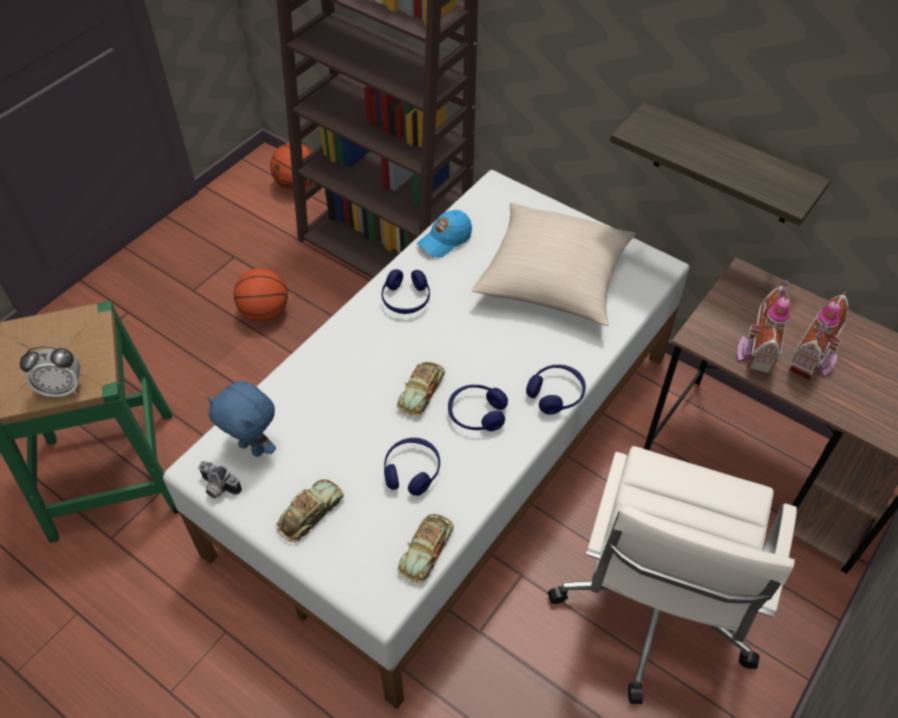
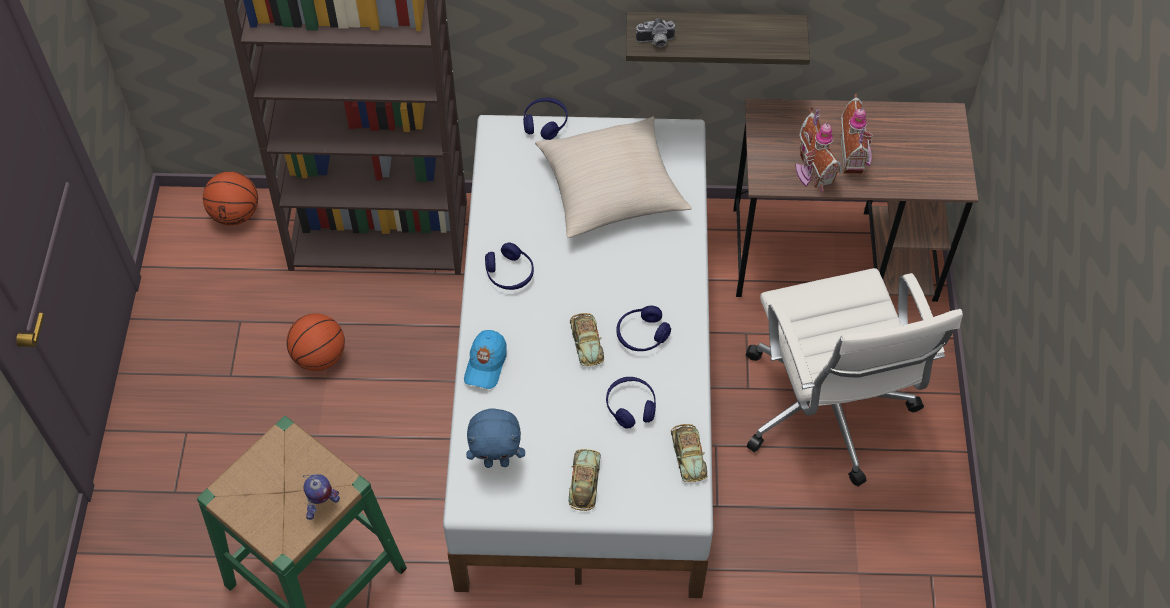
camera: 35 degrees left, 5 degrees up
(62, 388) = (321, 506): alarm clock -> toy robot
(217, 488) = (498, 508): camera -> camera (655, 42)
(445, 240) = (497, 203): blue cap -> blue cap (486, 364)
(556, 394) = (687, 285): blue headphones -> blue headphones (545, 123)

